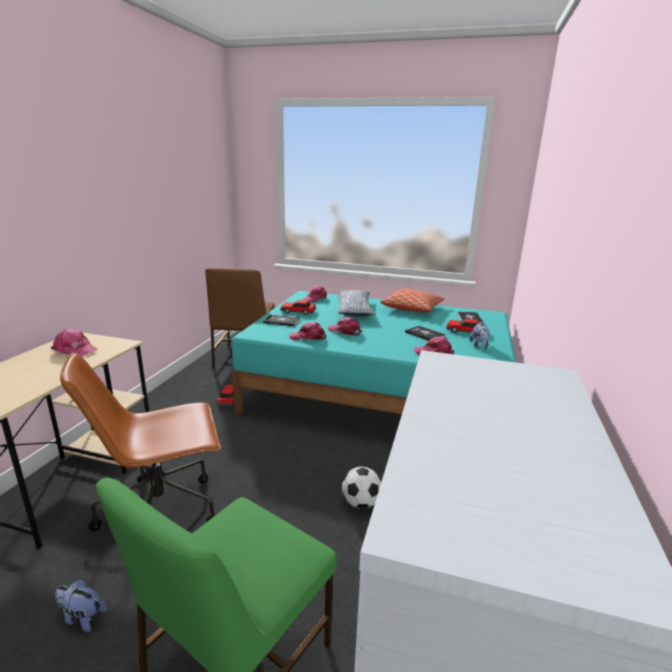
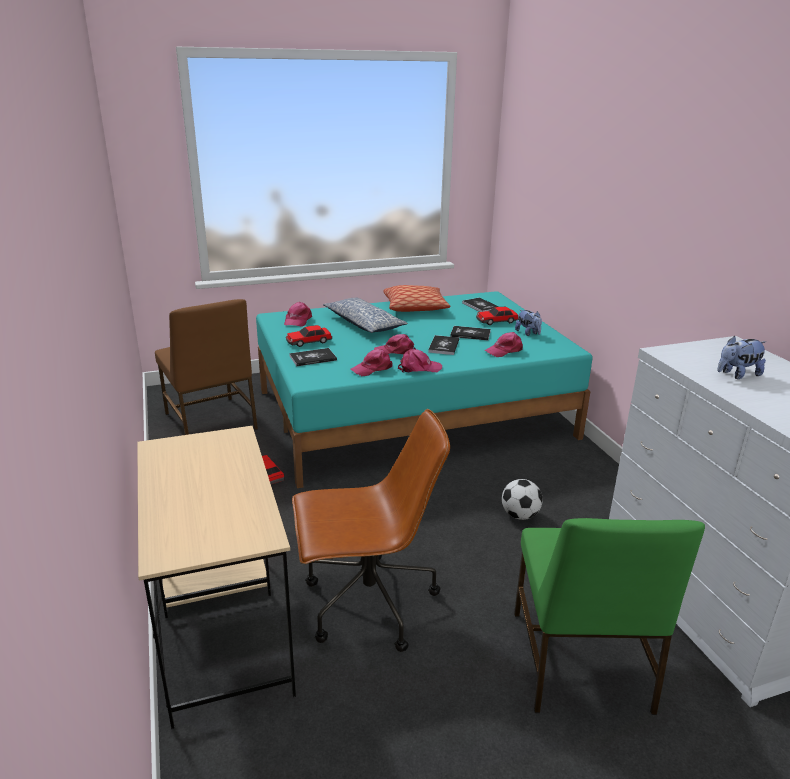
camera: 35 degrees left, 5 degrees up
(75, 350) = (198, 460): pink cap -> pink cap (419, 368)
(82, 617) = (426, 709): plush toy -> plush toy (737, 375)
(163, 512) = (367, 604): brown office chair -> brown office chair turned 135 degrees counterclockwise
(388, 337) = (444, 346): none -> book

